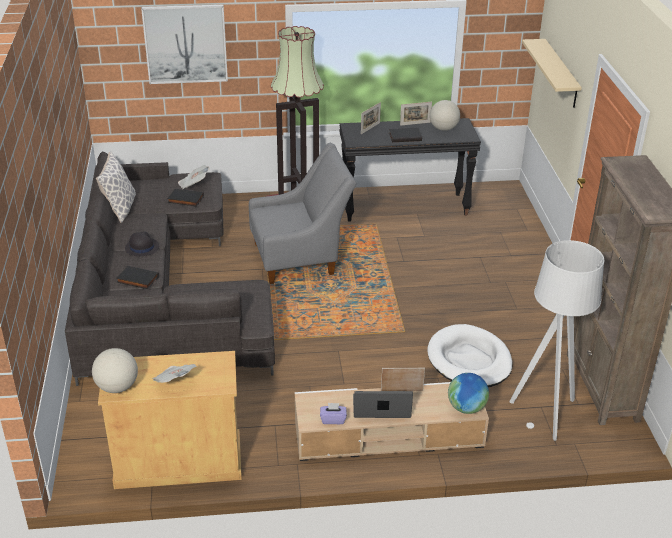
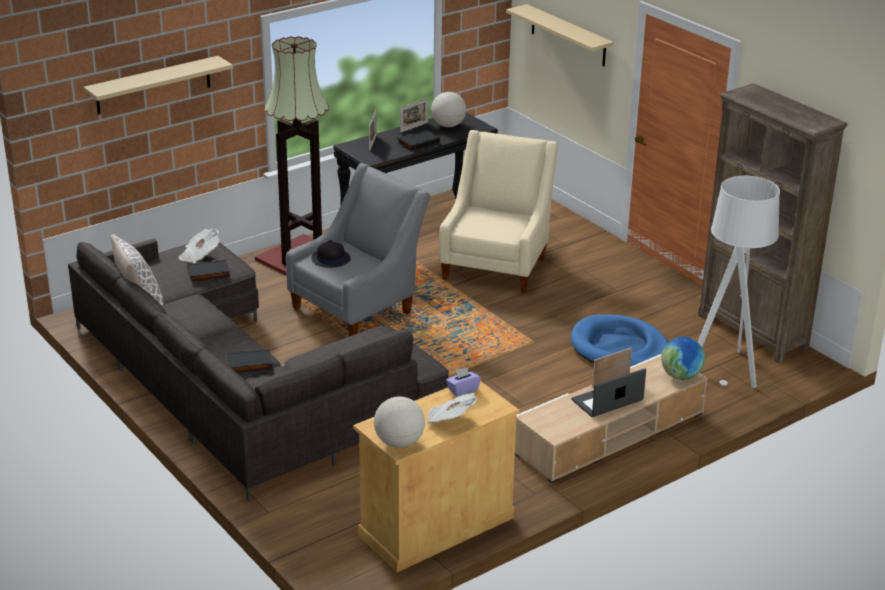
camera: 30 degrees left, 5 degrees down
(141, 247) = (215, 333): black hat -> black hat (330, 259)
(185, 44) = (153, 85): picture -> beige shelf
(333, 419) = (575, 425): purple tissue box -> purple tissue box (462, 390)
(438, 255) = (497, 265): none -> beige armchair
(469, 360) = (618, 347): white dog bed -> blue dog bed

